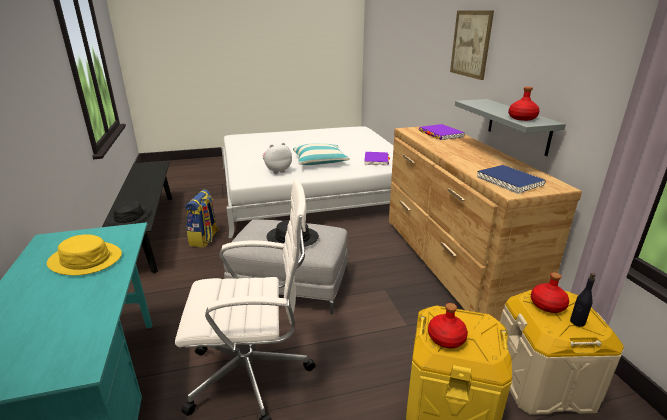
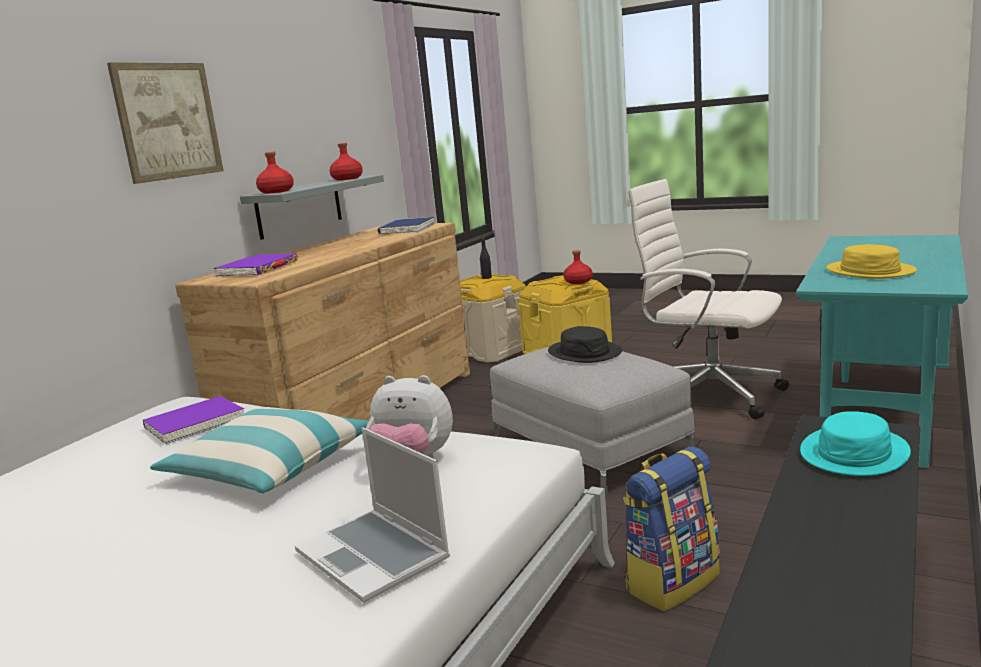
camera: 135 degrees left, 10 degrees down
(129, 216) = (854, 453): black hat -> turquoise hat
(250, 157) = (375, 556): none -> laptop
(547, 305) = (482, 283): red bottle -> red bottle (276, 192)

